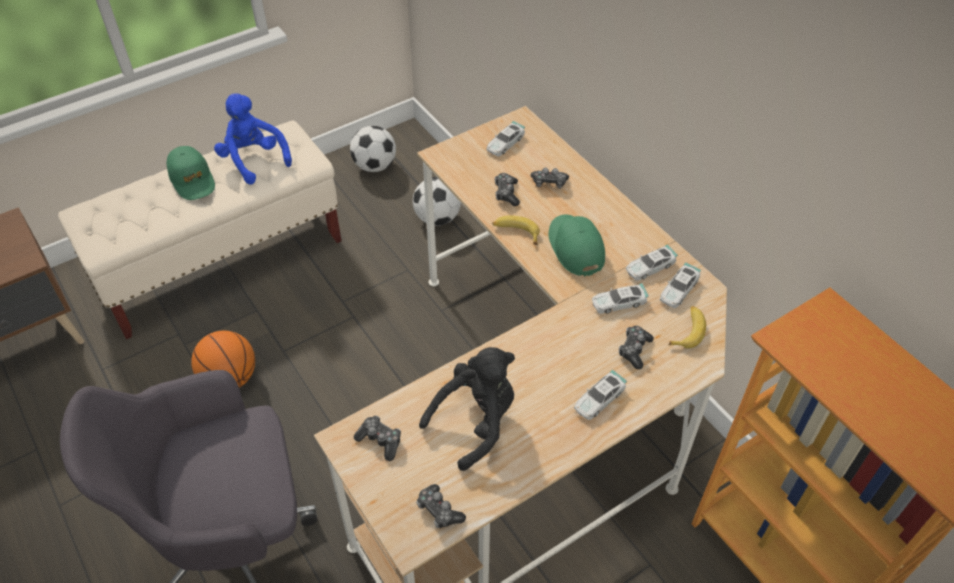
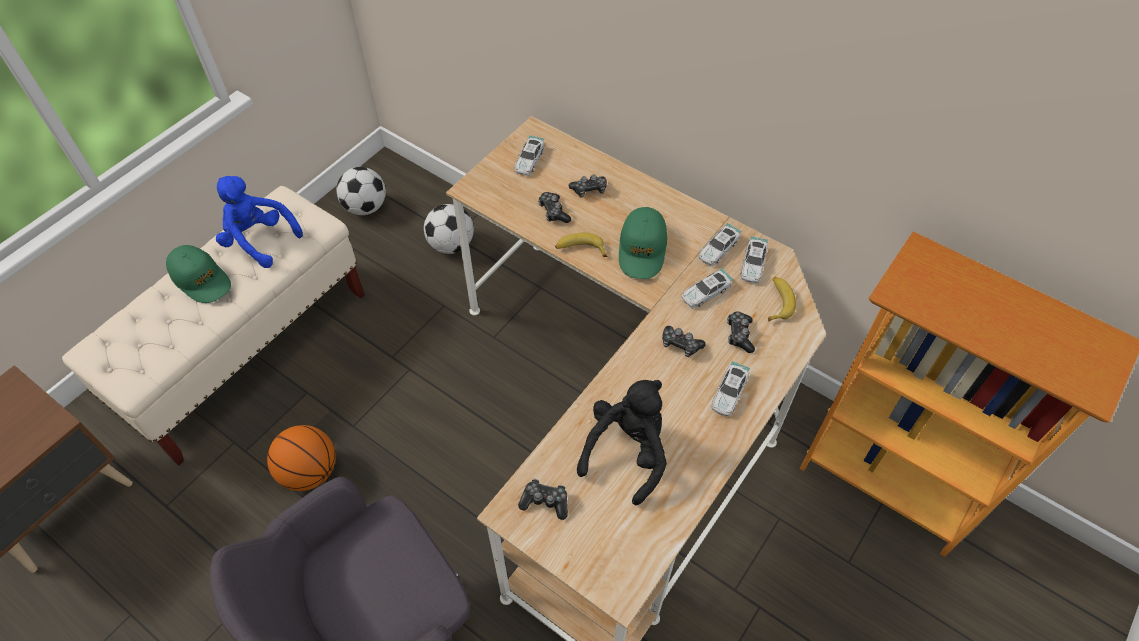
camera: 20 degrees left, 5 degrees up
(439, 511) = (632, 552): game controller -> game controller (680, 345)
(575, 247) = (642, 249): green cap -> green cap turned 135 degrees counterclockwise

